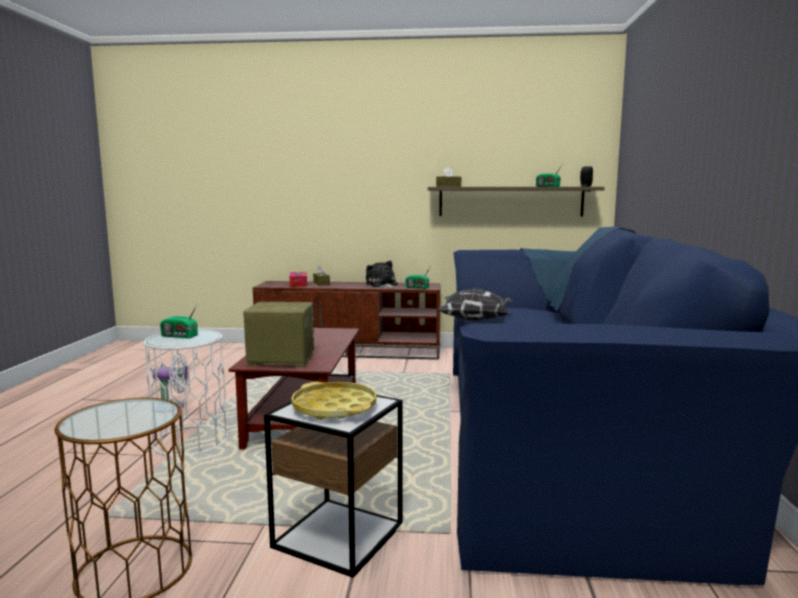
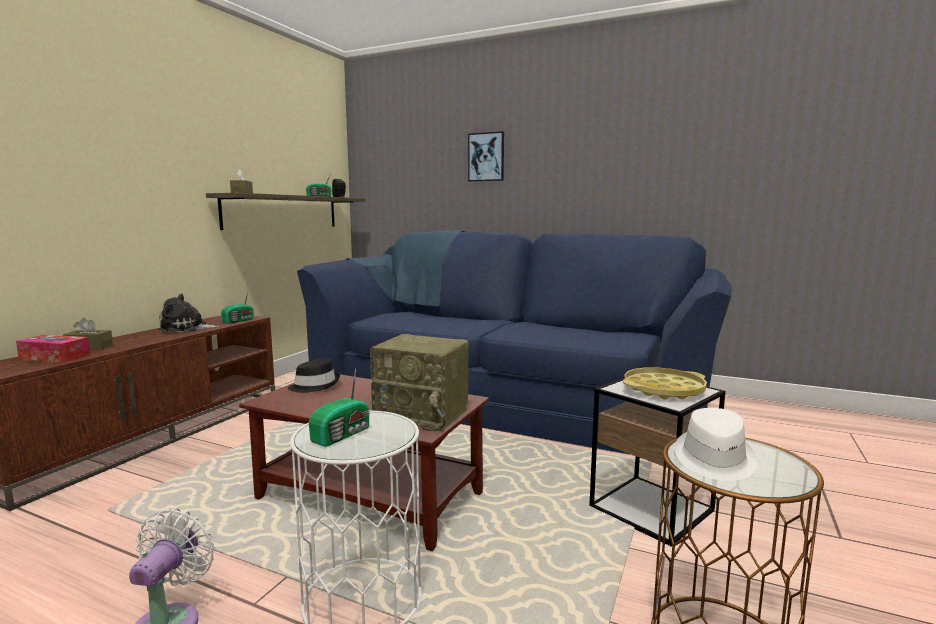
camera: 70 degrees left, 0 degrees up
(126, 409) = (713, 459): none -> white hat
(279, 360) = (423, 414): radio -> radio turned 90 degrees counterclockwise
(324, 332) = (315, 385): none -> black hat
(476, 321) = (414, 328): pillow -> none
(684, 130) = (486, 157): none -> picture

